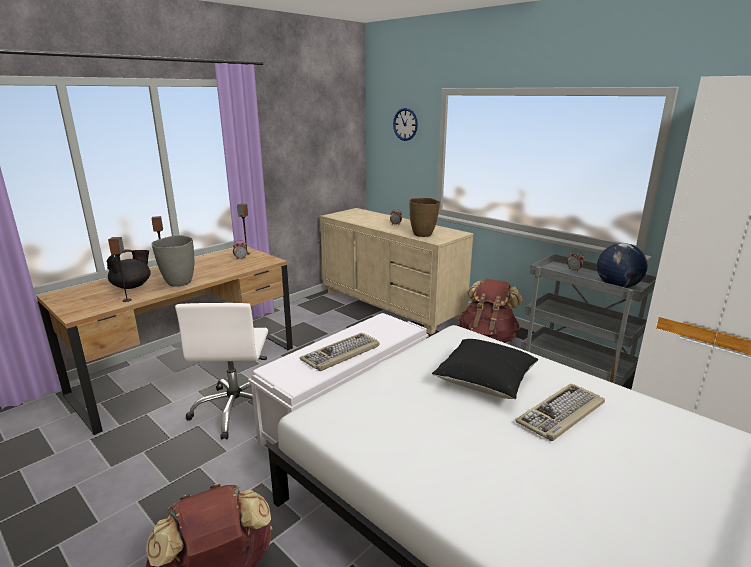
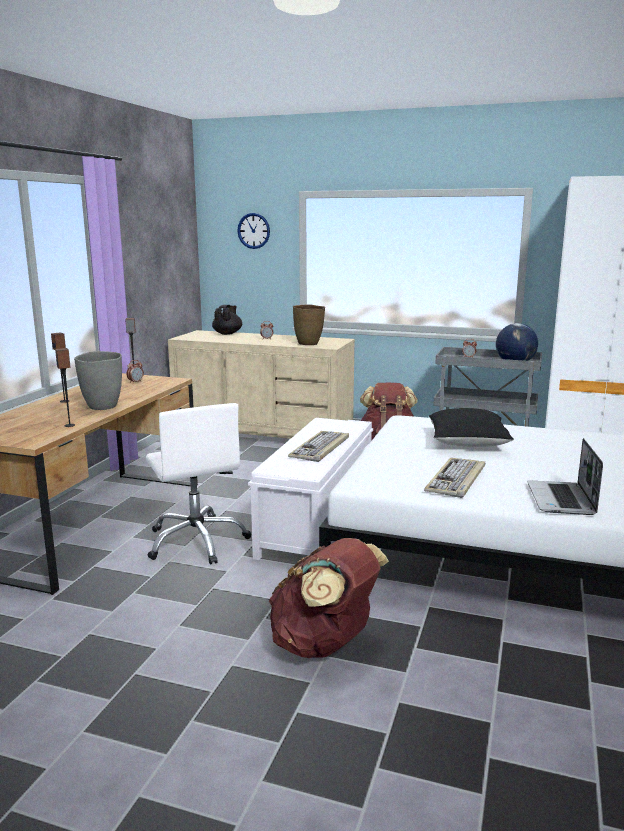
camera: 25 degrees left, 5 degrees down
(132, 286) = (50, 415): black teapot -> black teapot (227, 333)
(498, 511) = (562, 500): none -> laptop
(561, 414) = (544, 449): keyboard -> keyboard (456, 480)

